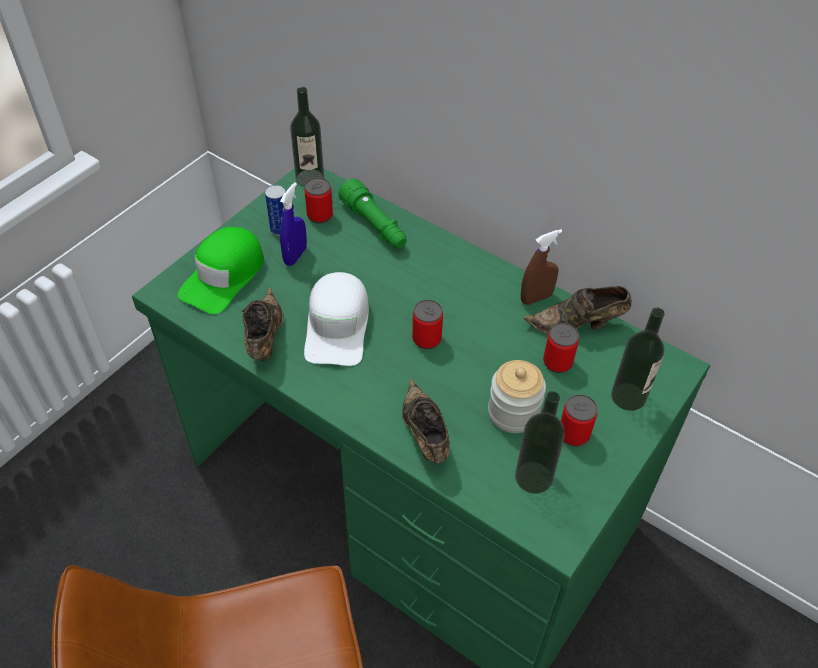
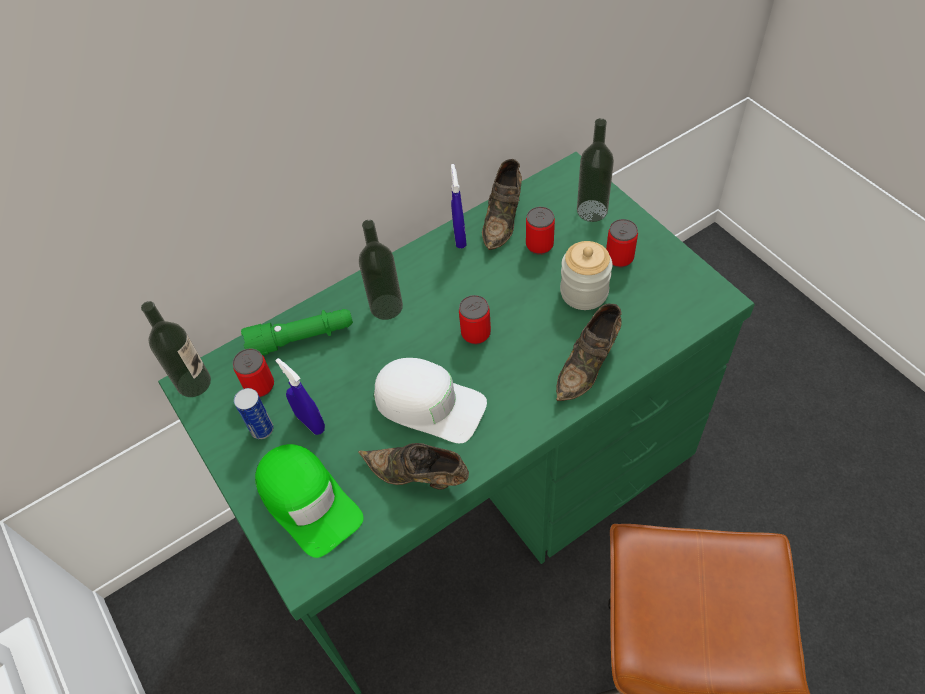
camera: 65 degrees left, 5 degrees up
(424, 435) = (589, 365): brown shoe -> brown shoe turned 60 degrees counterclockwise
(533, 477) = (655, 298): bottle -> bottle (386, 307)
(536, 298) = (460, 237): brown spray bottle -> blue spray bottle

